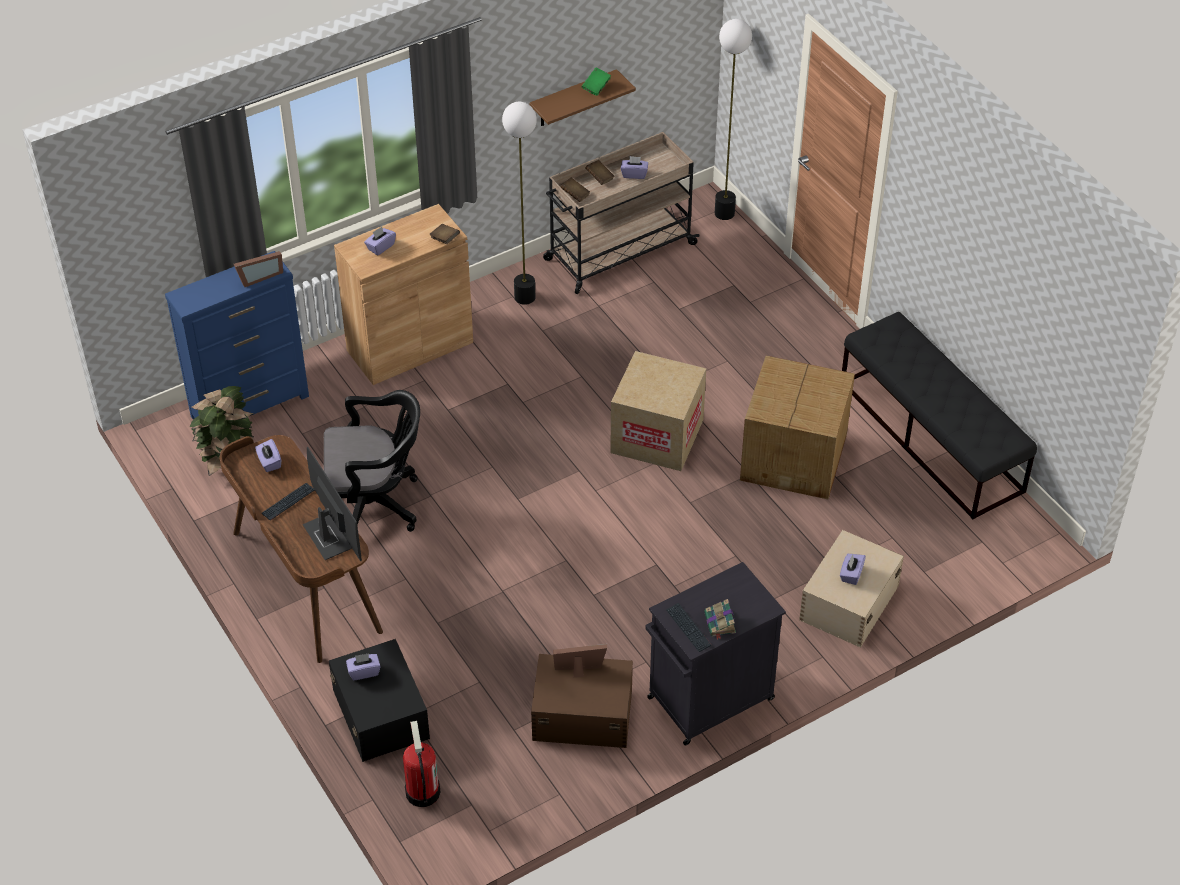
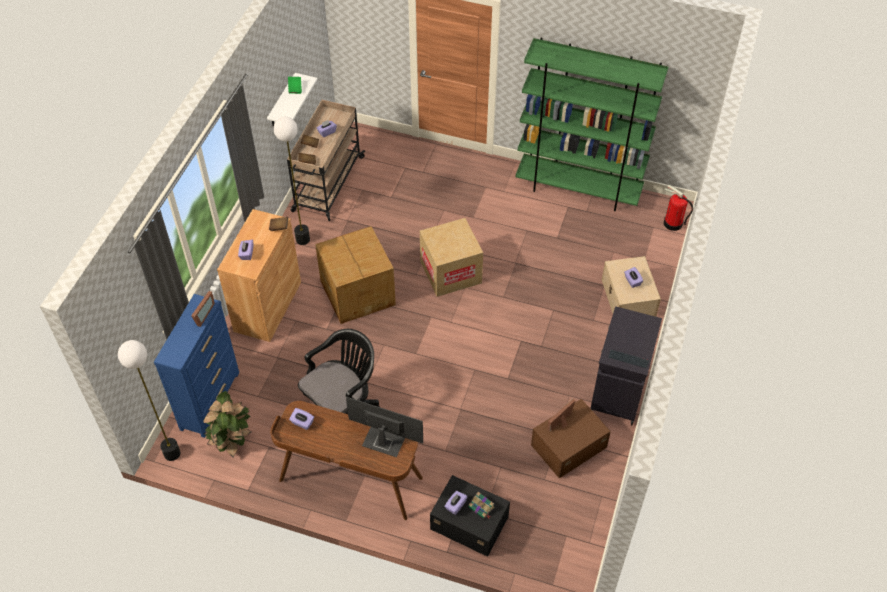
camera: 40 degrees left, 5 degrees up
(288, 502) = (339, 438): keyboard -> none
(422, 792) = (535, 548): fire extinguisher -> fire extinguisher (672, 223)
(573, 99) = (282, 103): brown shelf -> white shelf
(720, 623) = (640, 346): book -> book (481, 507)
(724, 213) = (361, 131): floor lamp -> floor lamp (172, 453)
(795, 457) = (528, 239): cardboard box -> cardboard box (358, 292)
(931, 437) = (578, 189): black bench -> green bookcase

